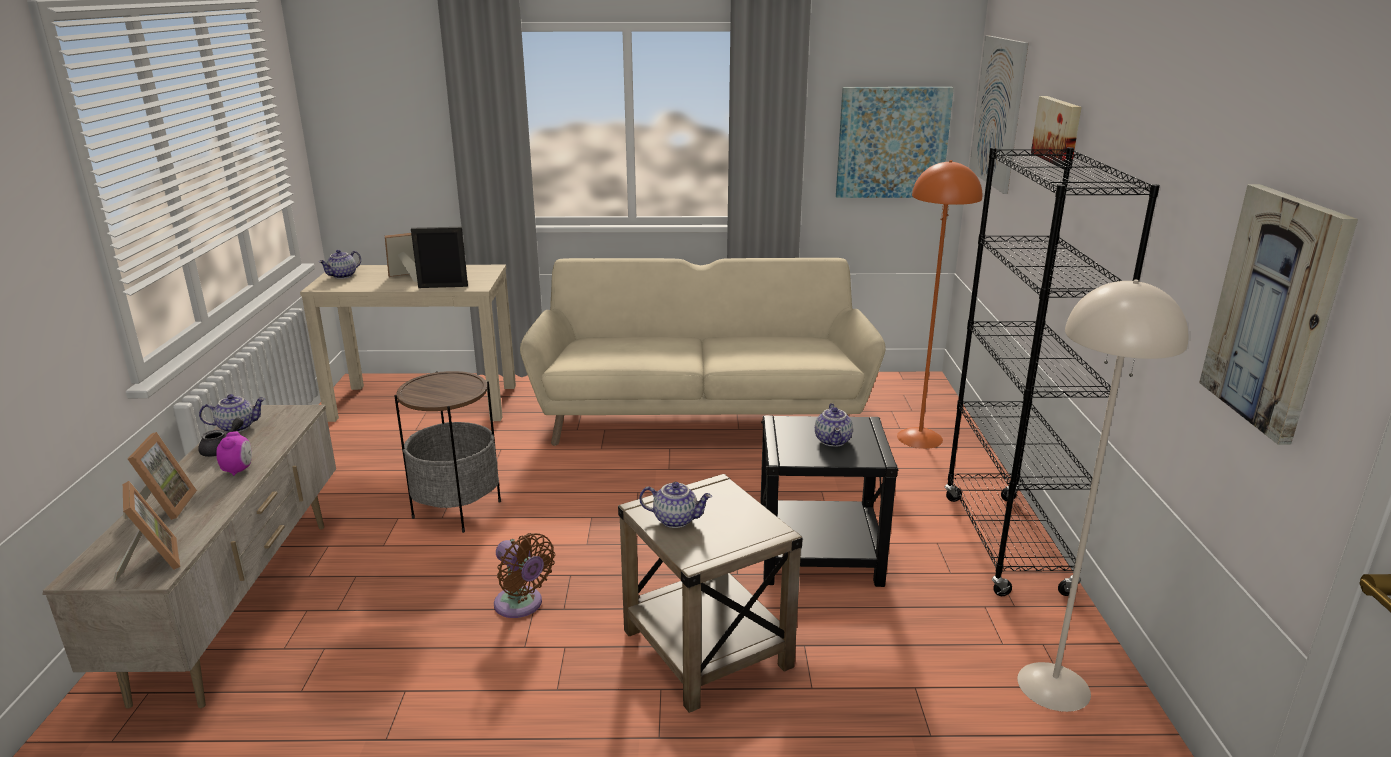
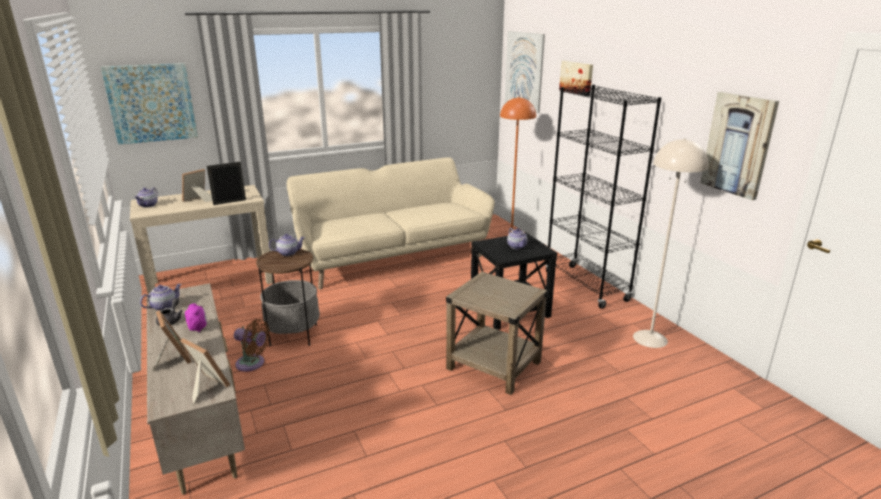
camera: 25 degrees left, 0 degrees up
(521, 605) = (379, 372): brown fan -> brown fan (252, 364)
(676, 519) = (482, 296): teapot -> teapot (288, 253)
(892, 142) = (464, 91): picture -> picture (151, 103)

